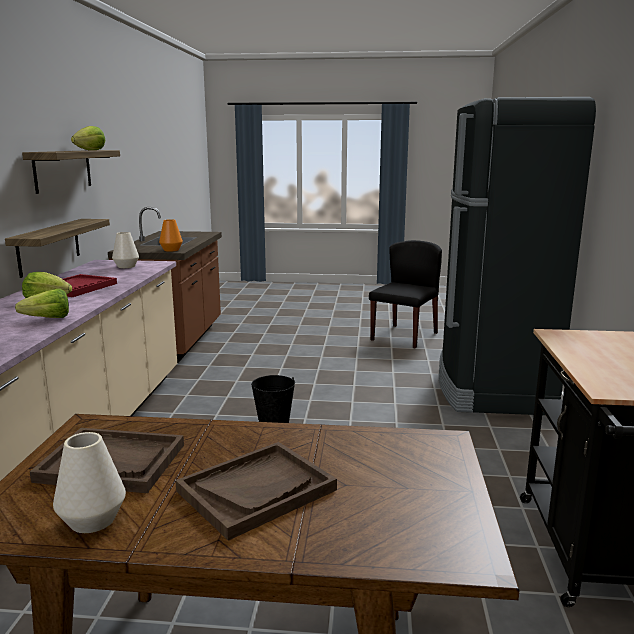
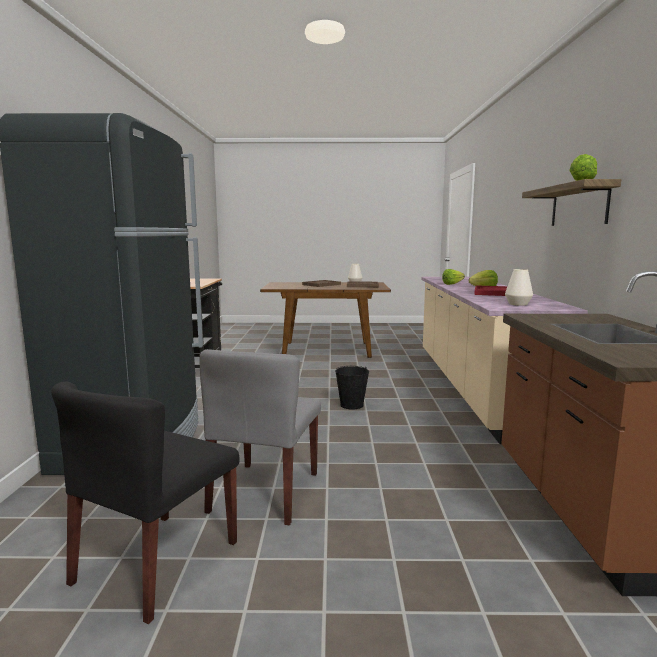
camera: 175 degrees right, 5 degrees down
(49, 246) = (553, 272): shelf -> none
(171, 250) = (534, 316): orange vase -> none
(361, 356) = (265, 492): none -> grey chair

